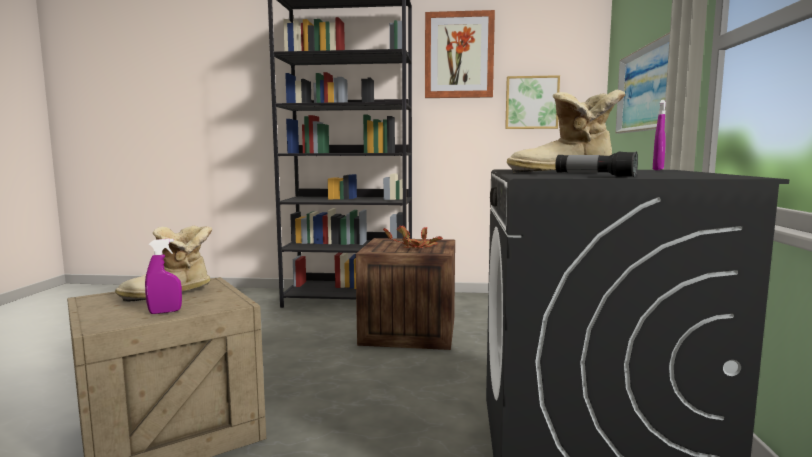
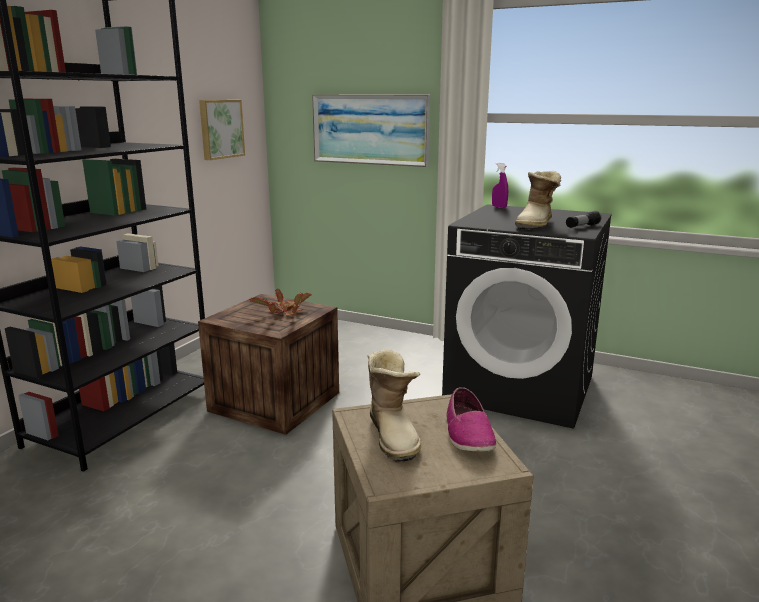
camera: 70 degrees left, 10 degrees up
(165, 312) = (467, 434): purple spray bottle -> shoe
(459, 55) = (155, 71): picture -> none

